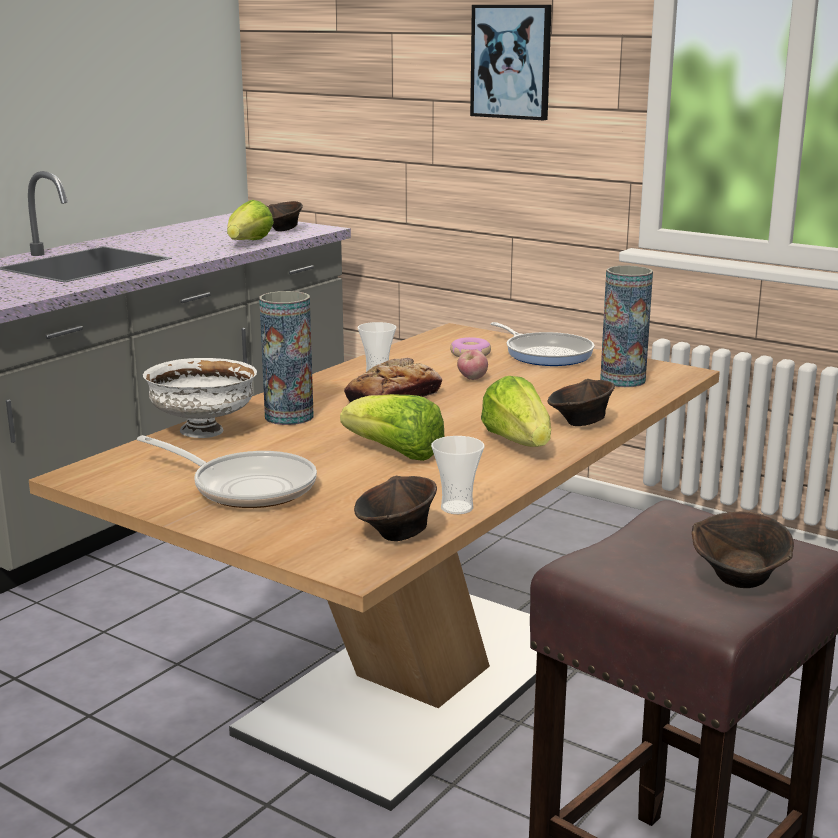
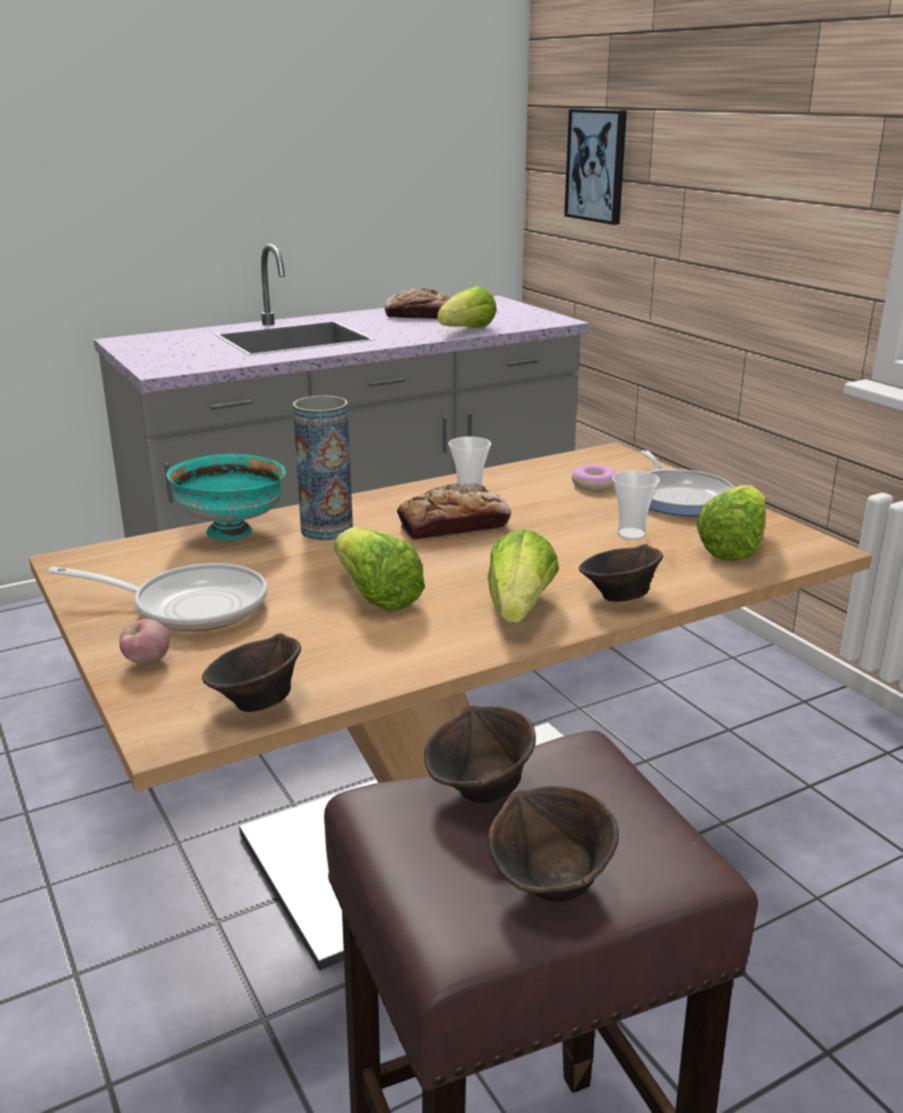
camera: 25 degrees right, 5 degrees up
(183, 235) = (419, 315): none -> bread
(203, 430) = (232, 531): white bowl -> turquoise bowl
(246, 487) = (190, 606): frying pan -> frying pan turned 45 degrees counterclockwise
(282, 230) = (519, 319): brown bowl -> brown bowl (480, 790)
(457, 508) = (357, 681): cup -> cup (631, 534)
(472, 379) = (561, 516): apple -> apple (147, 662)
(511, 62) = (763, 145): picture -> picture (597, 165)
(622, 380) = (733, 547): vase -> lettuce

